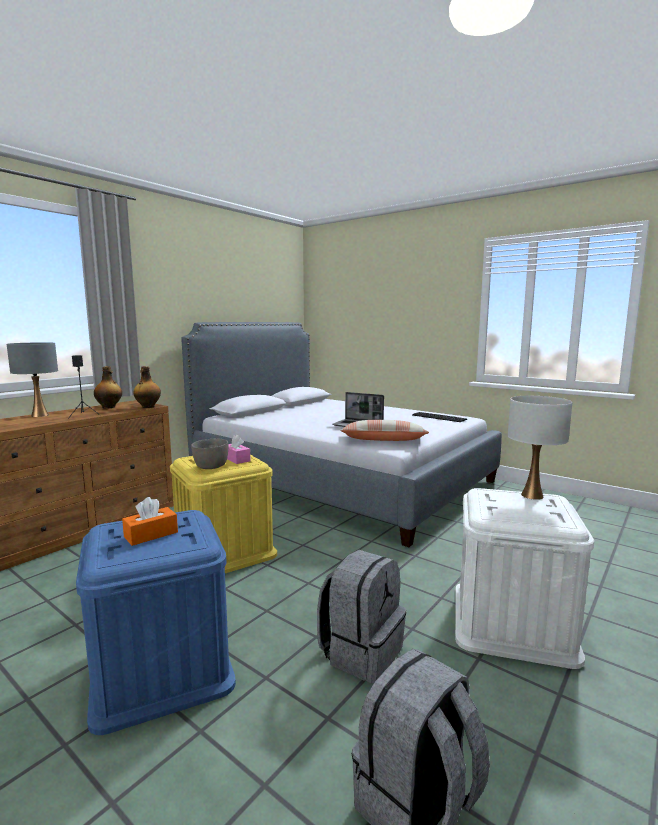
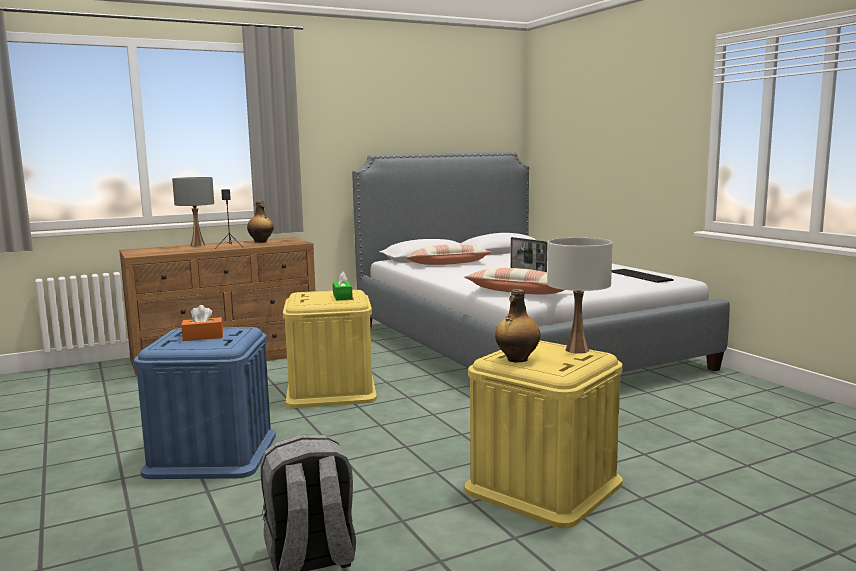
camera: 25 degrees right, 0 degrees up
(147, 407) = (293, 243): bottle -> bottle (516, 359)
(210, 467) = (310, 300): grey bowl -> none
(236, 459) = (342, 297): pink tissue box -> green tissue box
(278, 416) = (448, 264): none -> pillow
(361, 651) = (371, 476): grey backpack -> none
(512, 622) = (543, 486): white storage box -> yellow storage box

